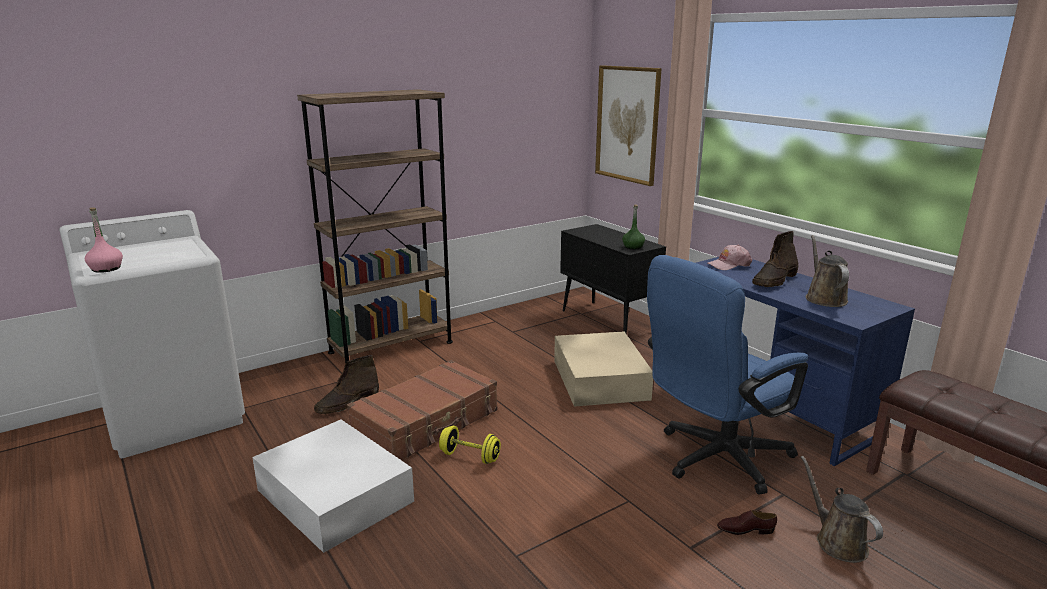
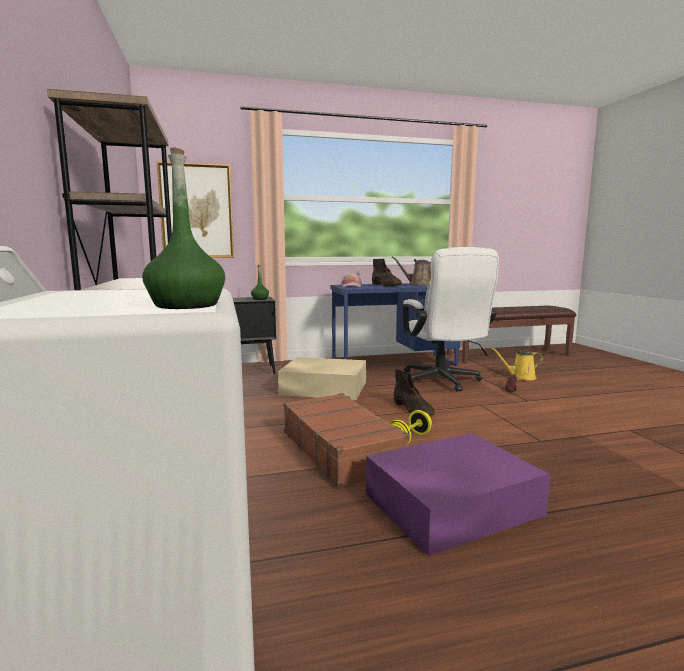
camera: 70 degrees left, 10 degrees down
(106, 268) = (186, 305): pink bottle -> green bottle
(334, 494) = (450, 504): white storage box -> purple storage box
(347, 403) = (260, 486): brown boot -> brown boot (413, 409)
(714, 459) = (443, 382): blue office chair -> white office chair
(837, 541) = (520, 377): brown watering can -> yellow watering can

